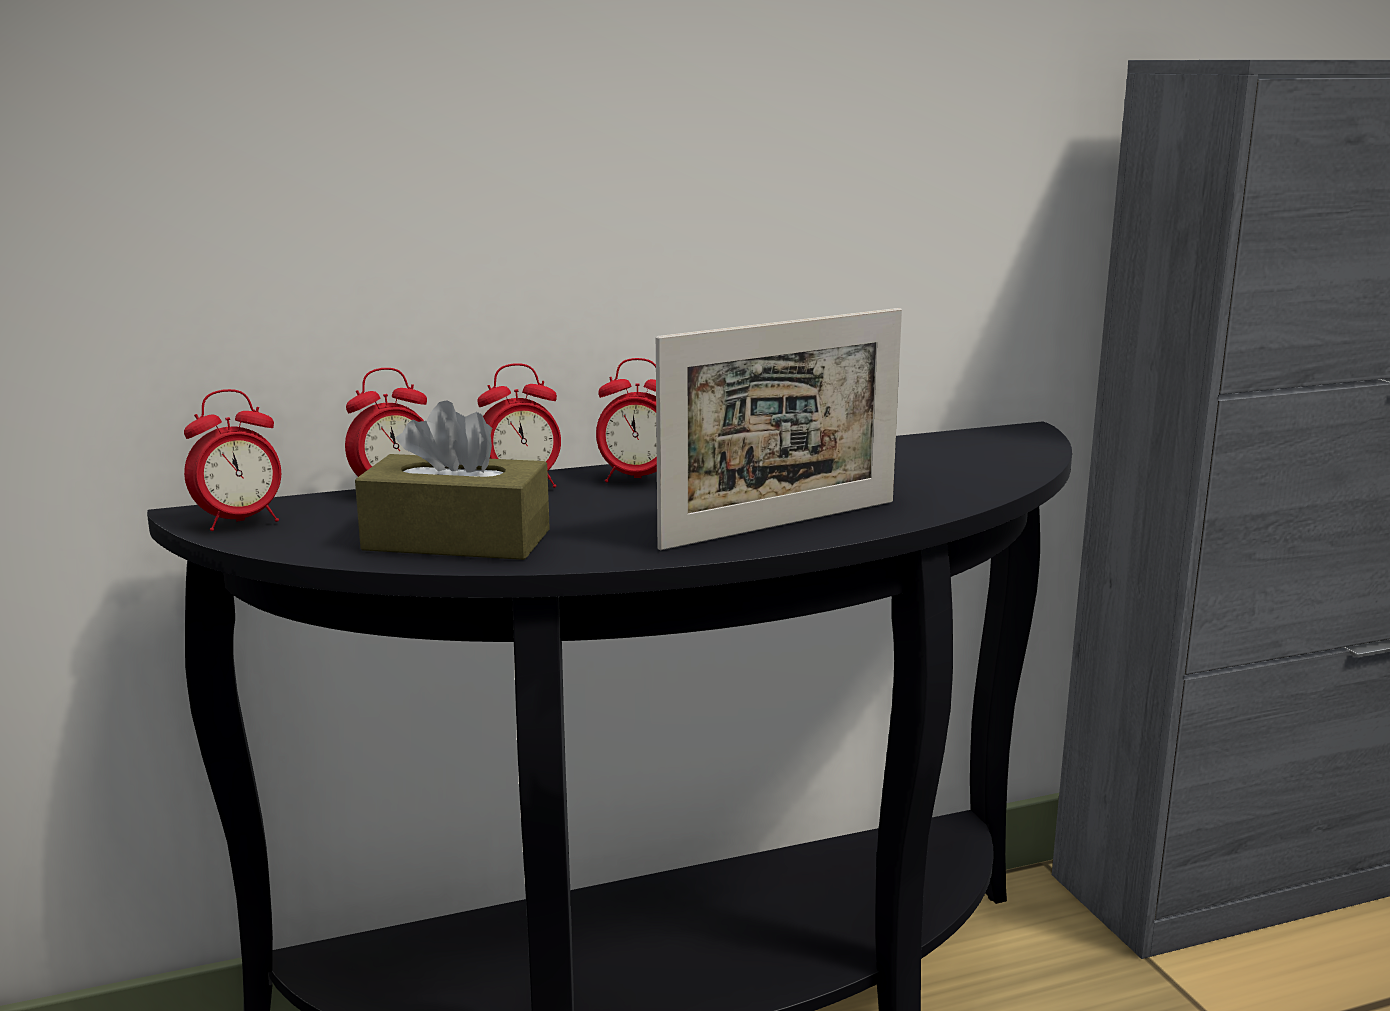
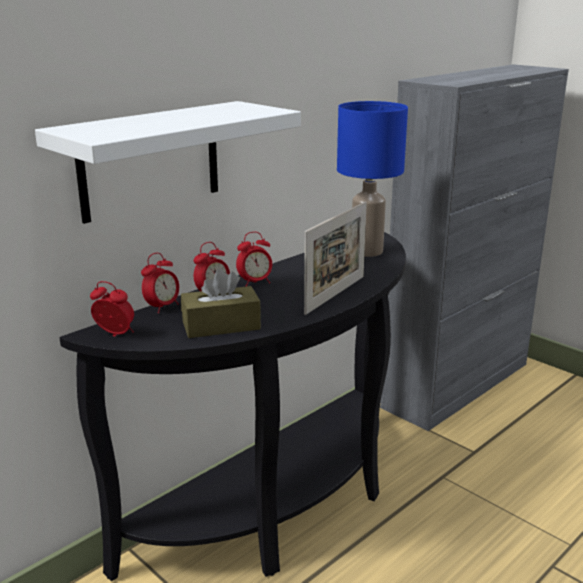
camera: 25 degrees left, 5 degrees up
(241, 522) = (115, 335): alarm clock -> alarm clock turned 105 degrees counterclockwise
(403, 166) = (150, 160): none -> white shelf
(963, 458) = (365, 251): none -> blue table lamp

